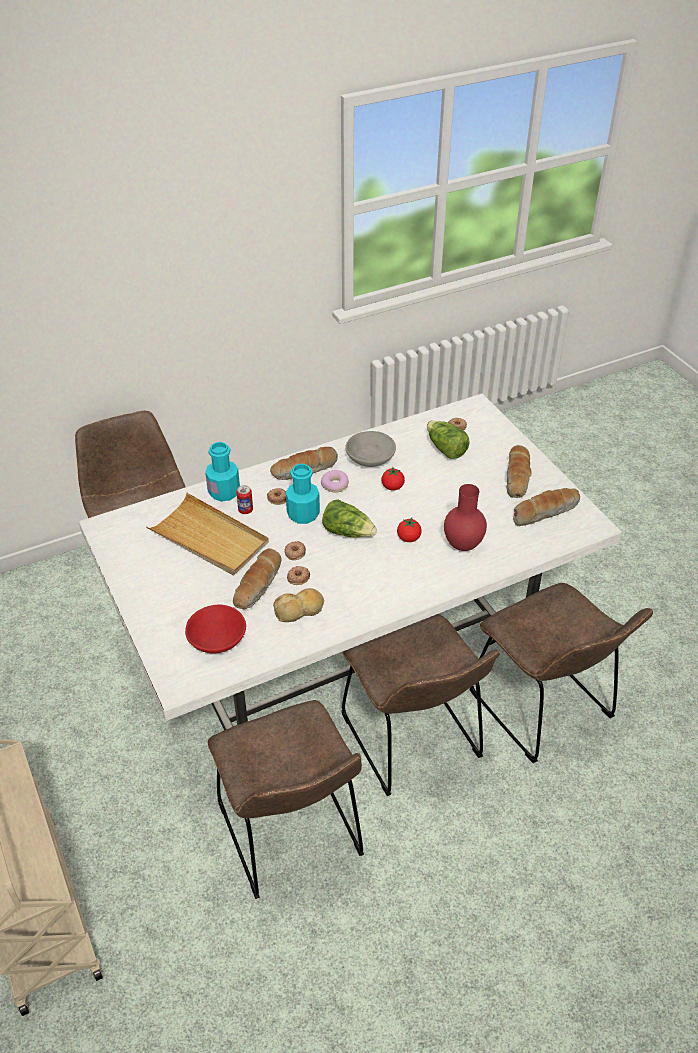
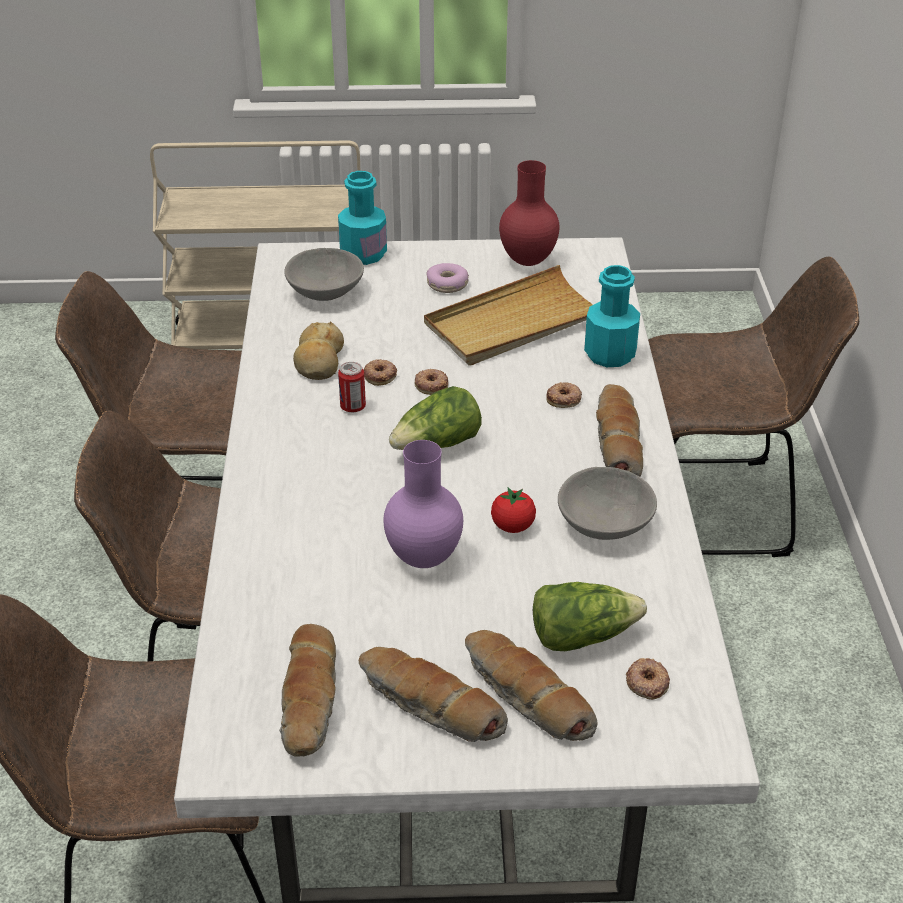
camera: 115 degrees right, 5 degrees down
(217, 640) = (326, 292): red bowl -> grey bowl
(245, 510) = (555, 364): can -> can (353, 407)
(258, 585) = (391, 340): bread -> bread (525, 697)
(303, 514) = (509, 413): turquoise bottle -> turquoise bottle (363, 254)
(335, 485) = (558, 464): donut -> donut (447, 284)
(408, 538) = (376, 502): tomato -> none
(435, 508) = (423, 557): none -> purple vase
(464, 545) = (312, 558): red vase -> red vase (527, 262)

